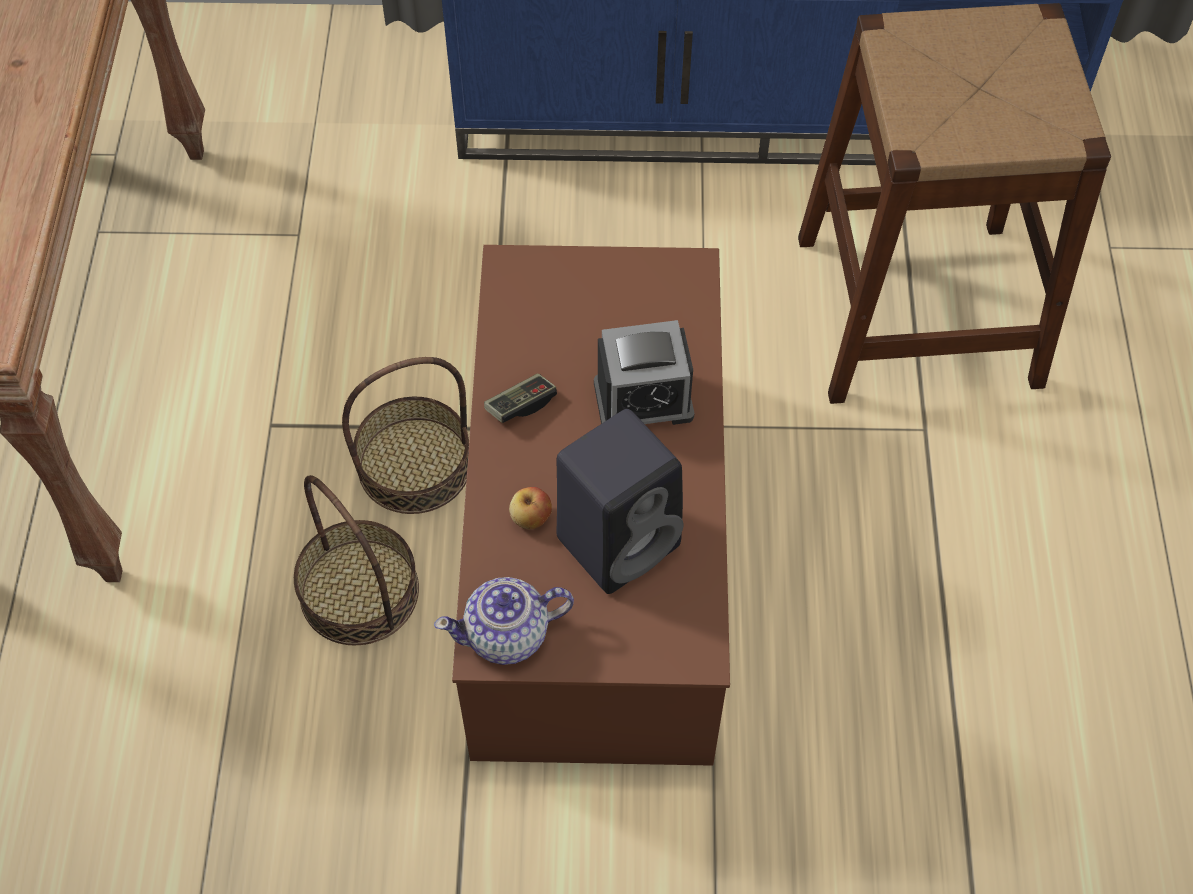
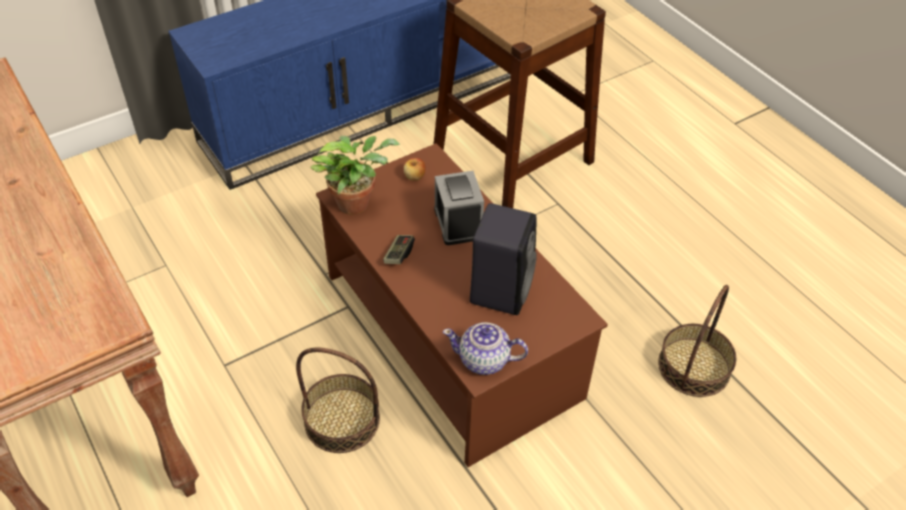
camera: 35 degrees left, 10 degrees down
(414, 464) = (322, 343): basket -> basket (693, 366)
(508, 635) = (484, 360): teapot -> teapot turned 60 degrees clockwise
(527, 289) = (357, 202): none -> potted plant
(531, 518) = (449, 302): apple -> apple (414, 177)
(643, 400) = (458, 223): alarm clock -> alarm clock turned 120 degrees clockwise

